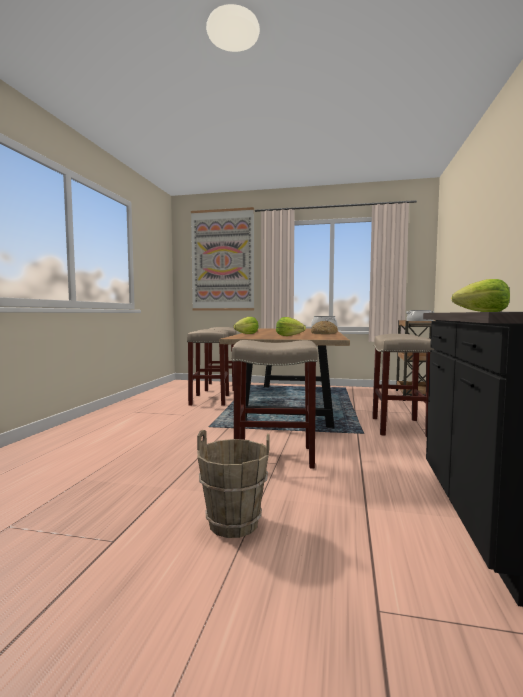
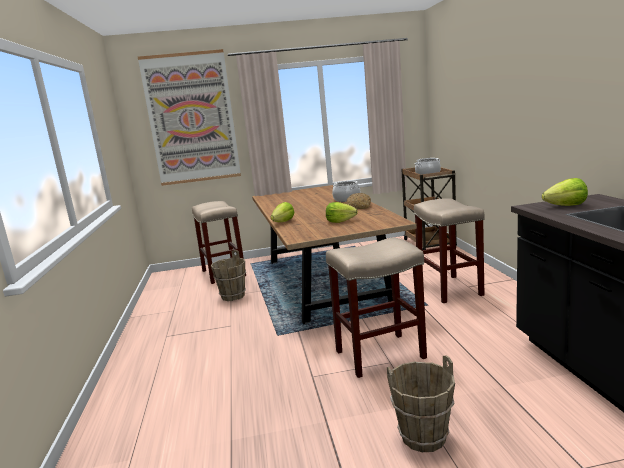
camera: 20 degrees left, 10 degrees up
(209, 400) = (232, 296): beige stool -> brown bucket

